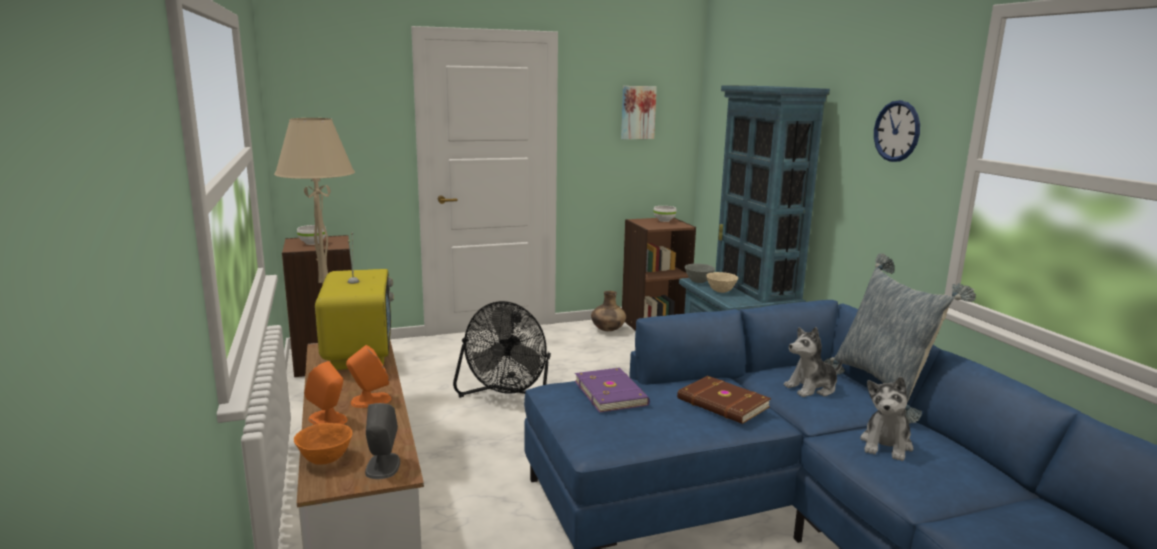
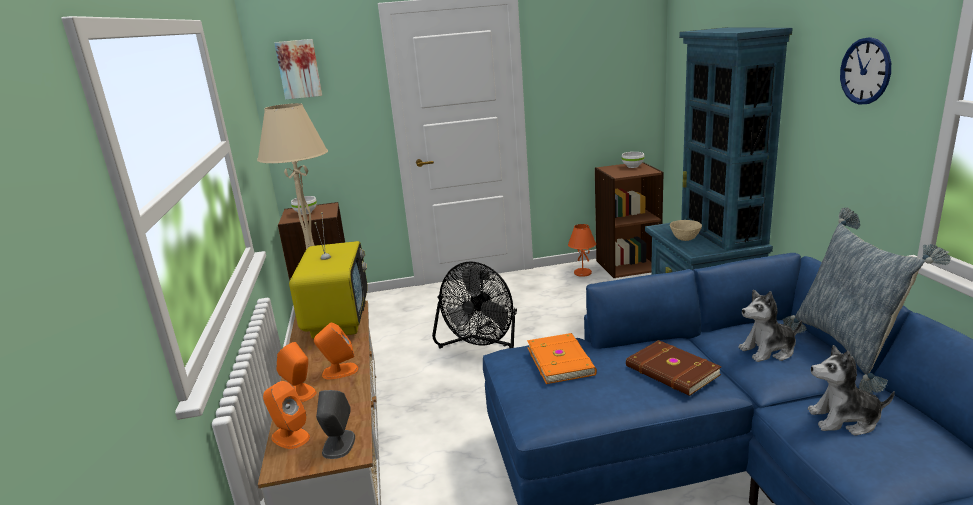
camera: 10 degrees right, 5 degrees up
(325, 459) = (290, 437): orange bowl -> orange speaker
(607, 330) = (582, 273): brown vase -> orange table lamp
(611, 393) = (561, 360): purple book -> orange book
(637, 112) = (601, 62): picture -> picture (299, 69)
(699, 282) = (664, 229): grey bowl -> none
(886, 445) = (844, 420): plush toy -> plush toy turned 60 degrees clockwise

